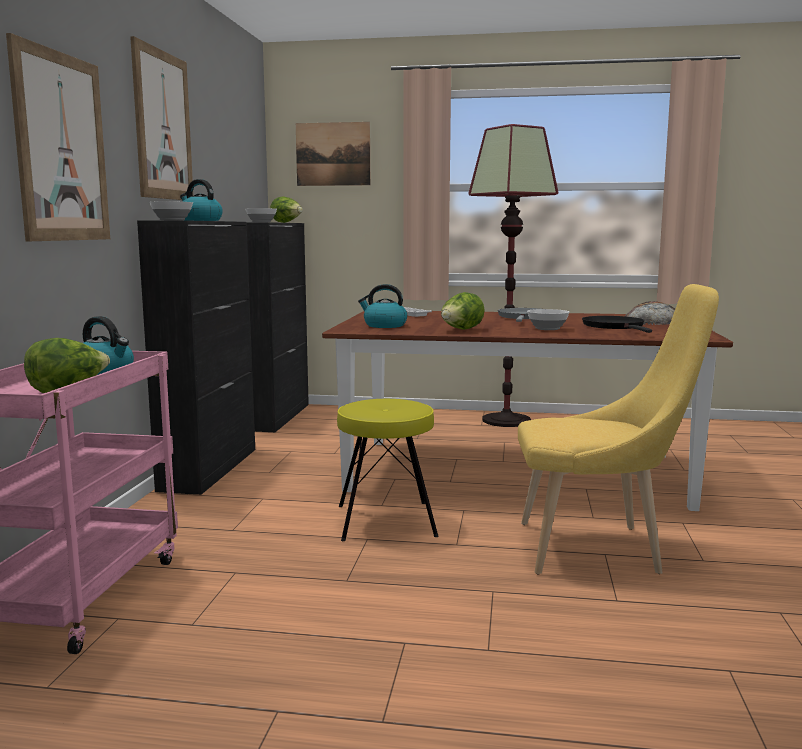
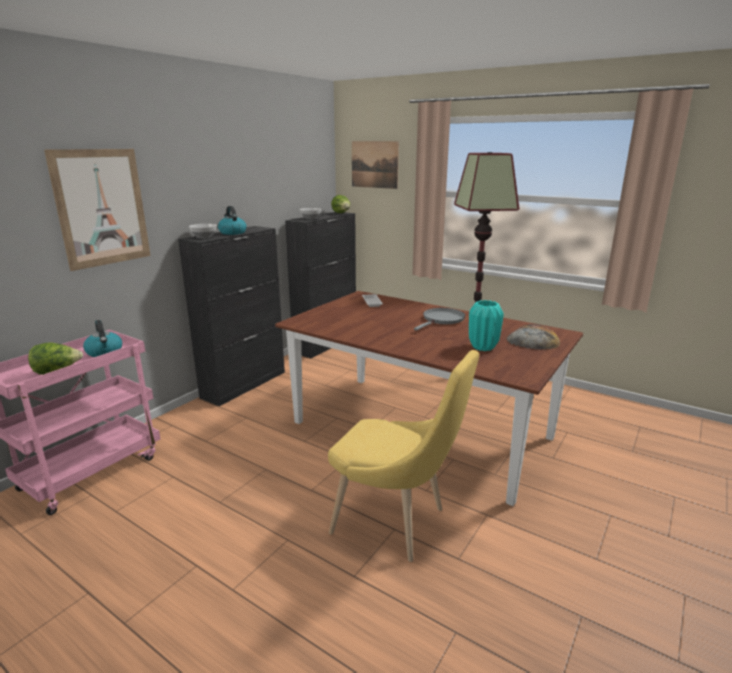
camera: 25 degrees right, 10 degrees up
(163, 126) = (208, 170): picture -> none
(384, 325) = (326, 319): kettle -> none
(385, 521) = (292, 456): yellow stool -> none
(461, 330) = (363, 334): lettuce -> none
(546, 328) = (426, 341): bowl -> none
(615, 327) = (483, 347): black frying pan -> turquoise vase

